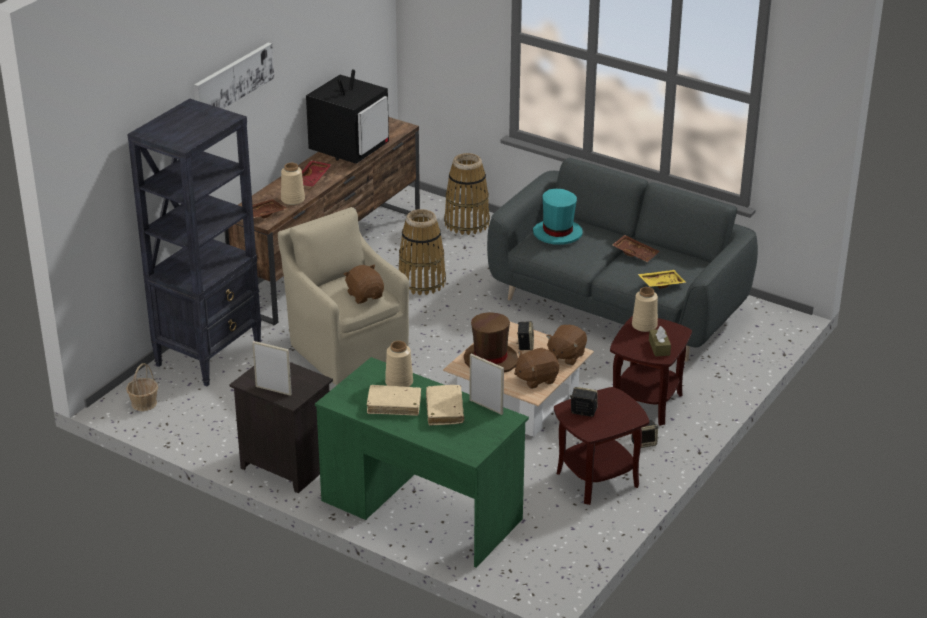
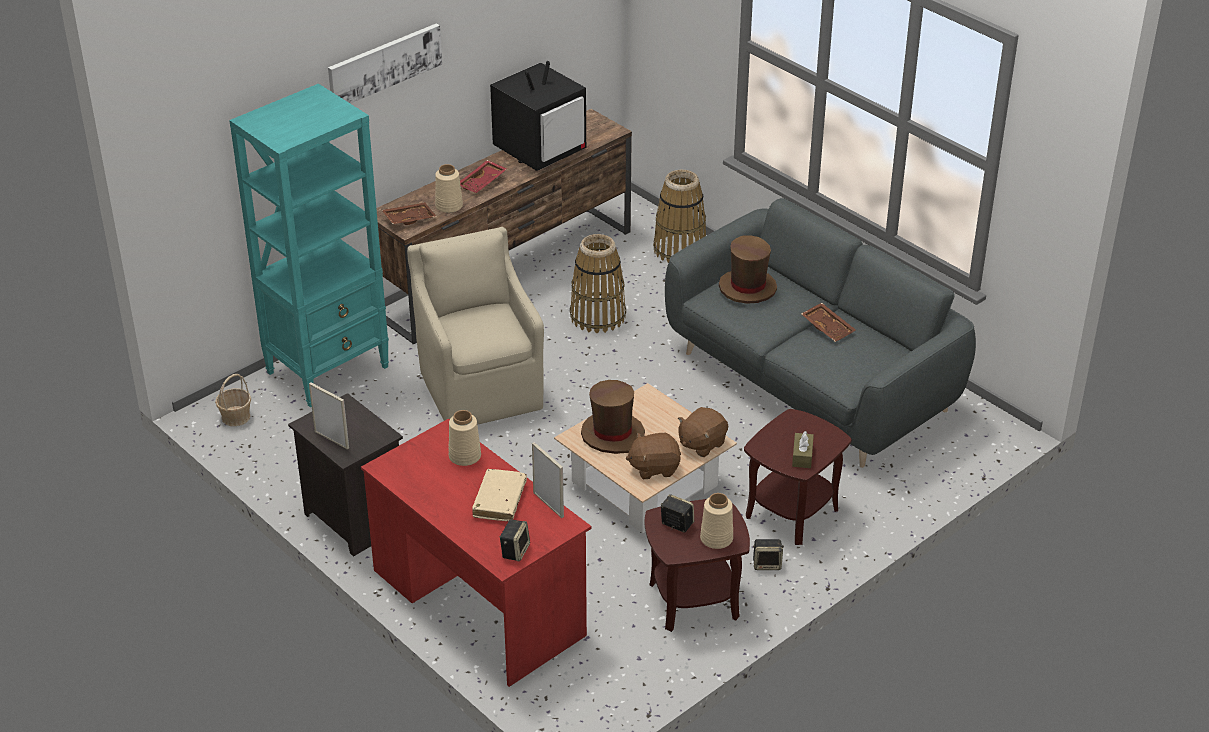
camera: 15 degrees right, 5 degrees up
(209, 355) = (329, 369): black bookcase -> turquoise bookcase
(365, 295) = (492, 334): brown plush toy -> none
(394, 405) = (446, 484): beige book -> none
(421, 510) = (478, 602): green desk -> red desk
(525, 345) = (660, 421): speaker -> speaker (515, 550)
(557, 233) = (747, 288): turquoise hat -> brown hat
(644, 325) = (796, 424): beige vase -> beige vase (716, 538)
(661, 283) = (841, 371): yellow tray -> none

